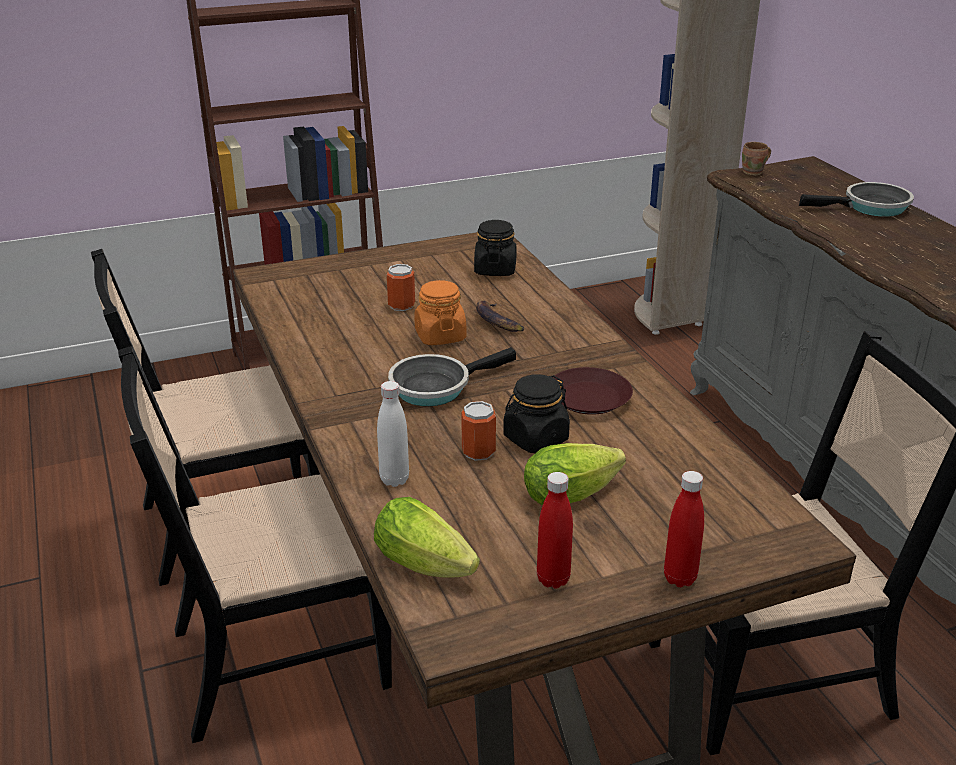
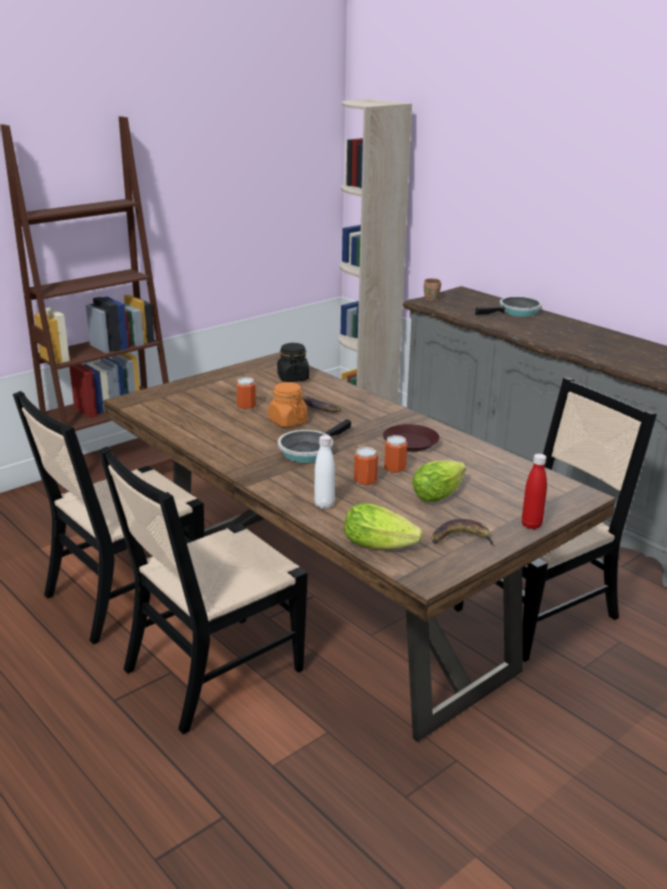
camera: 20 degrees left, 5 degrees down
(535, 439) = (395, 469): black jar -> can
(553, 579) = (461, 538): red bottle -> banana

